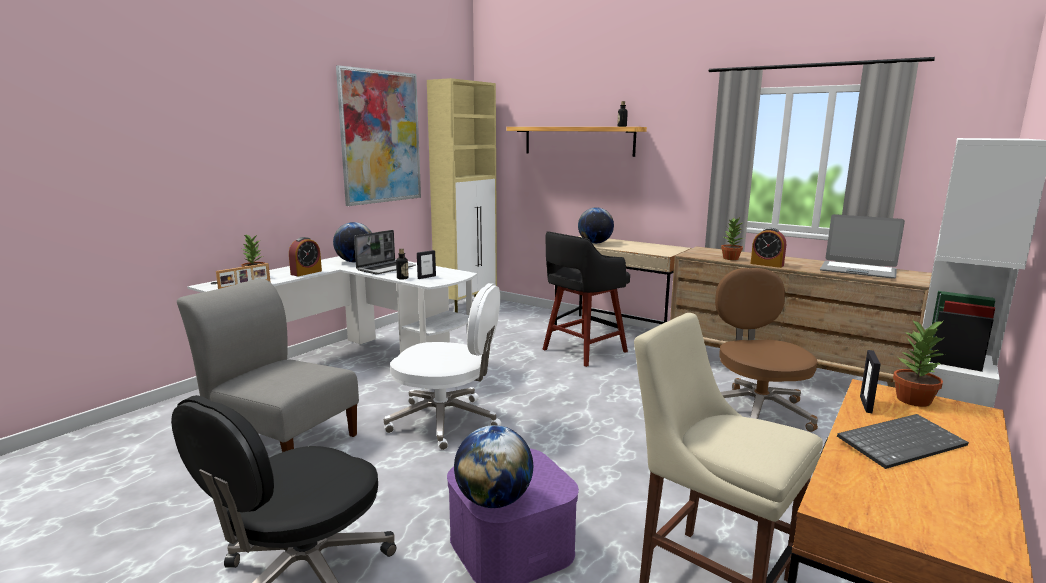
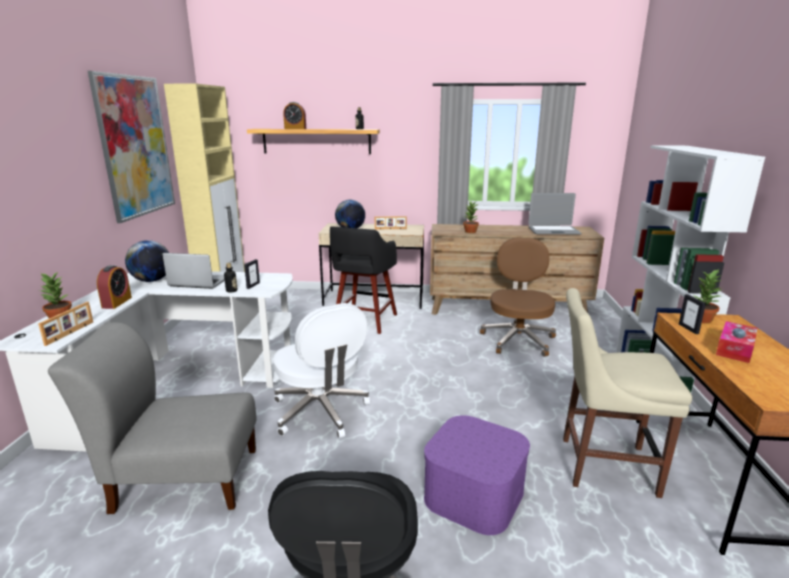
camera: 30 degrees left, 5 degrees up
(386, 268) = (198, 282): laptop -> laptop turned 90 degrees counterclockwise
(446, 421) = (321, 412): white office chair -> white office chair turned 75 degrees clockwise
(494, 500) = (485, 466): globe -> none
(641, 247) = (390, 229): none -> picture frame
(756, 410) = (518, 339): brown office chair -> brown office chair turned 45 degrees clockwise
(767, 264) = (499, 233): alarm clock -> alarm clock (295, 129)
(900, 442) = (734, 349): keyboard -> tissue box

